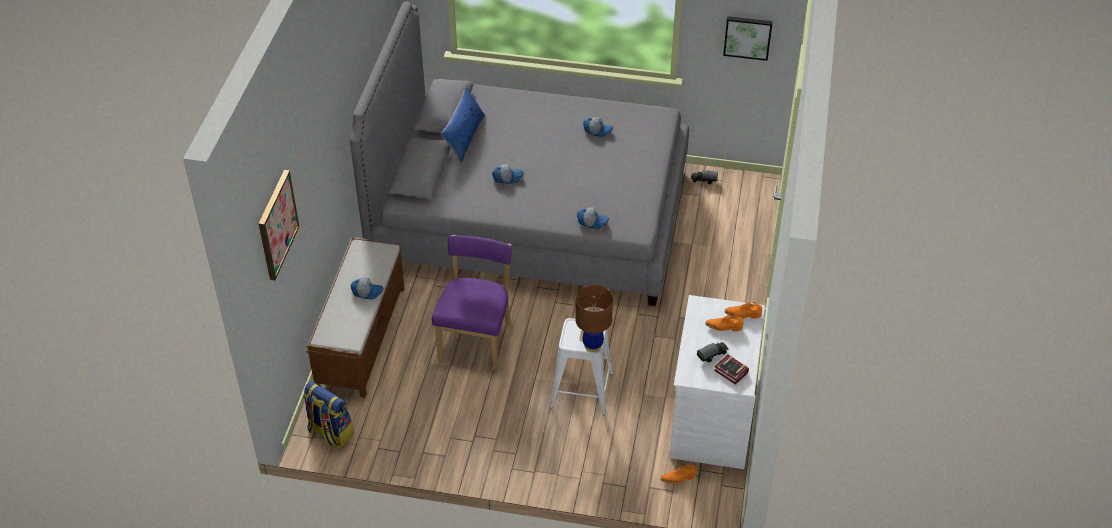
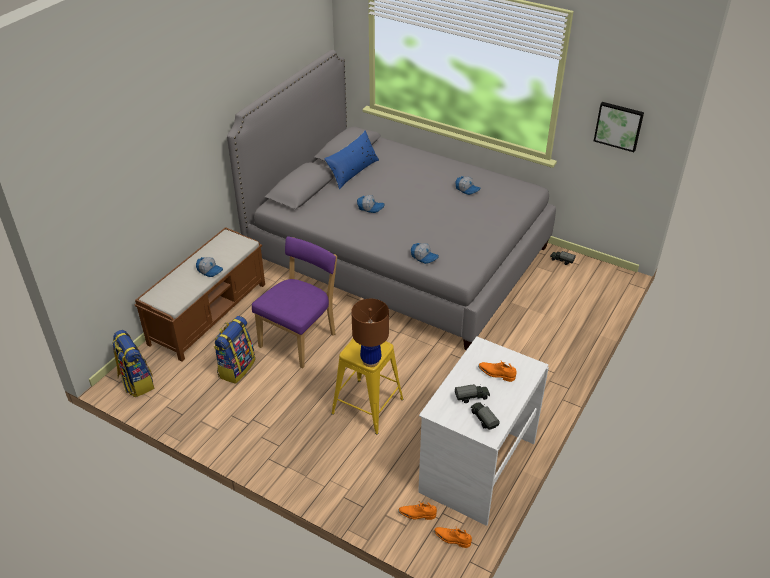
camera: 20 degrees right, 5 degrees down
(277, 224) = (94, 169): picture -> none
(427, 388) = (236, 368): none -> backpack
(582, 390) = (367, 406): white stool -> yellow stool
(731, 373) = (483, 419): book -> toy truck
(742, 314) = (521, 367): orange shoe -> orange shoe (452, 539)

